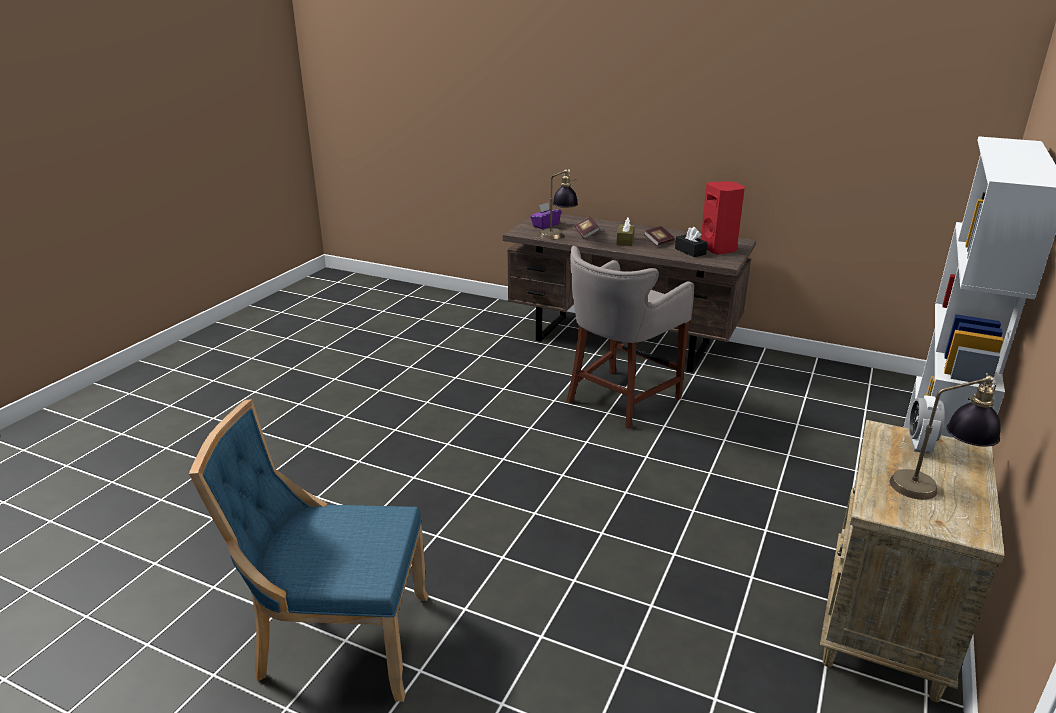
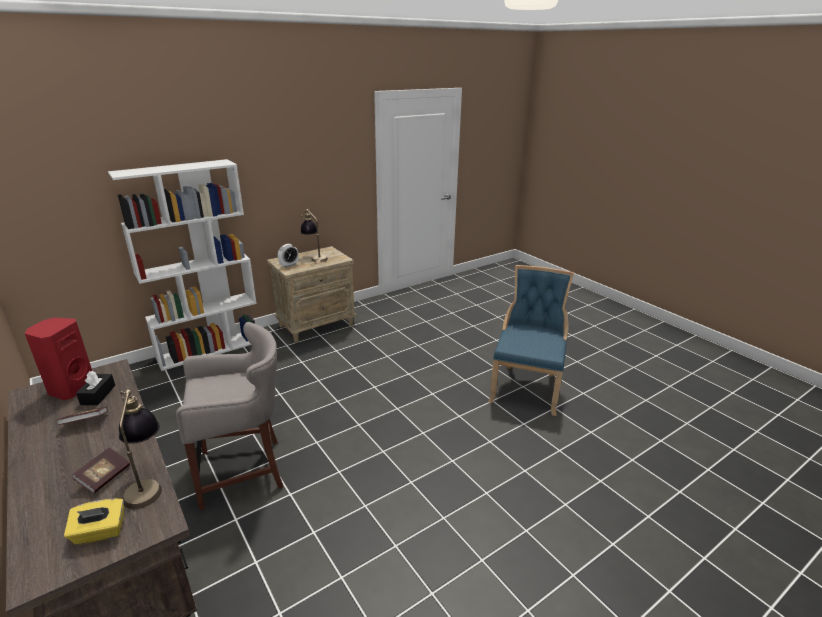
camera: 150 degrees left, 0 degrees up
(337, 641) = (526, 387): blue chair -> blue chair turned 105 degrees counterclockwise
(545, 225) = (100, 532): purple tissue box -> yellow tissue box
(625, 241) = (103, 440): brown tissue box -> none

